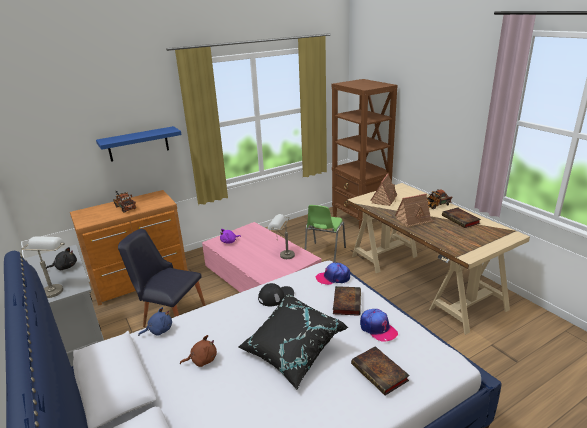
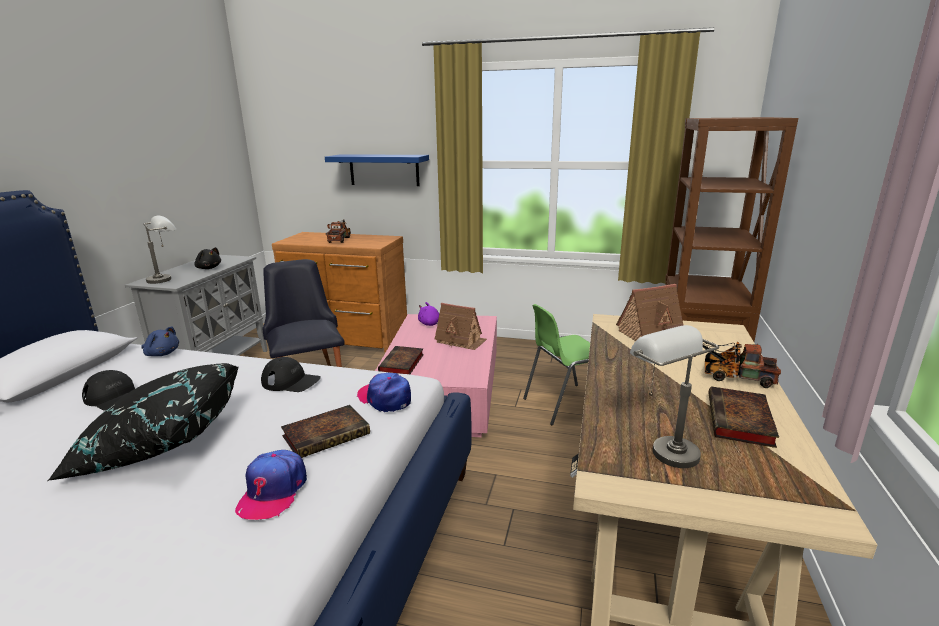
camera: 45 degrees right, 5 degrees down
(202, 360) = (114, 397): brown plush toy -> black cap
(282, 255) = (452, 361): grey table lamp -> grey table lamp (662, 446)
(380, 373) = (132, 547): book -> book (402, 364)
(414, 220) = (636, 379): toy house -> toy house (461, 341)

